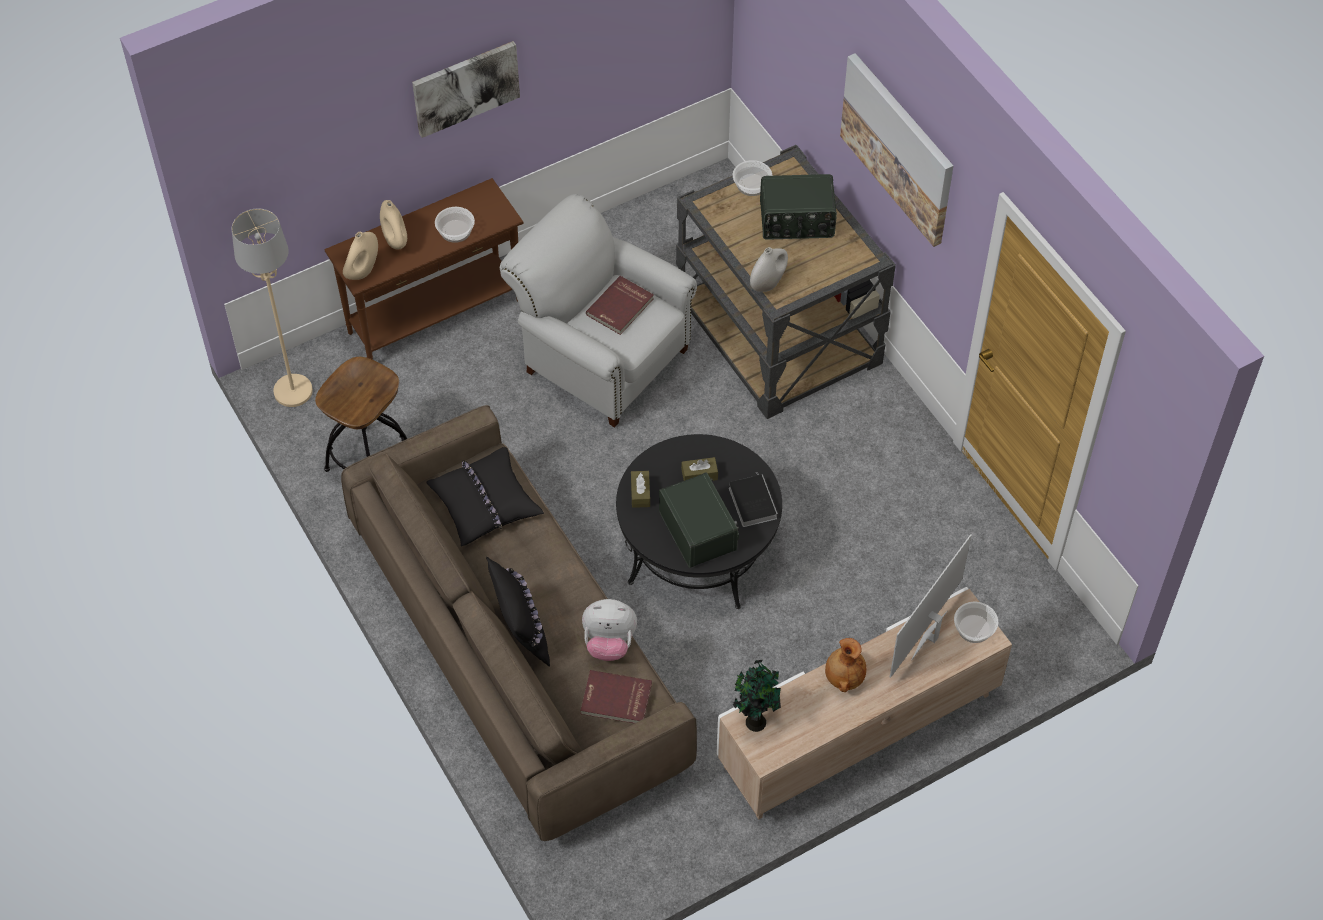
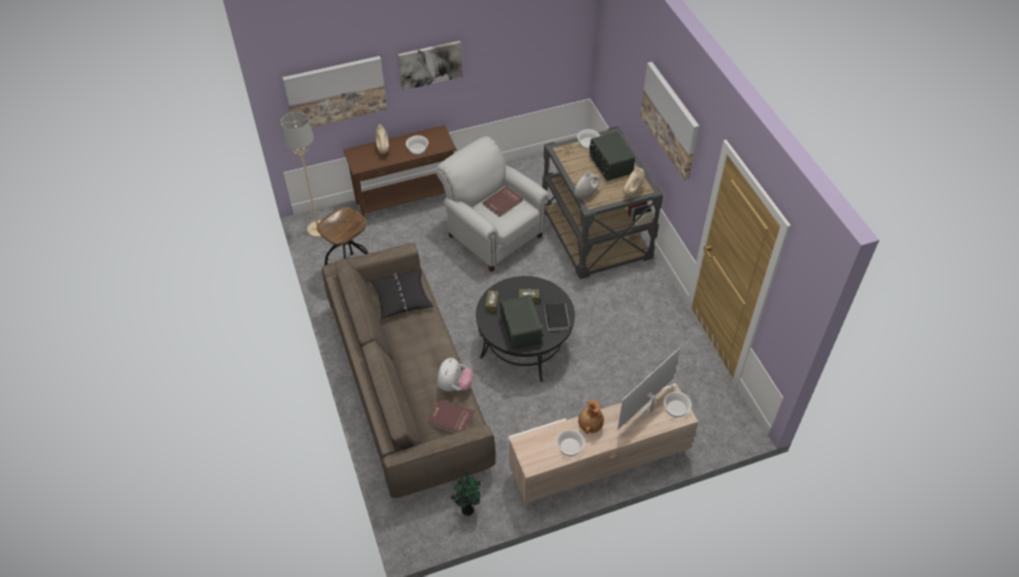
camera: 10 degrees right, 5 degrees down
(311, 161) = (335, 92): none -> picture
(362, 271) = (360, 163): beige vase -> beige vase (632, 192)
(520, 632) = (404, 372): black pillow -> none
(609, 643) = (454, 385): plush toy -> plush toy turned 90 degrees counterclockwise
(754, 720) = (529, 443): potted plant -> potted plant (467, 508)
(796, 221) = (610, 165): radio -> radio turned 60 degrees clockwise
(819, 717) = (570, 446): none -> bowl

